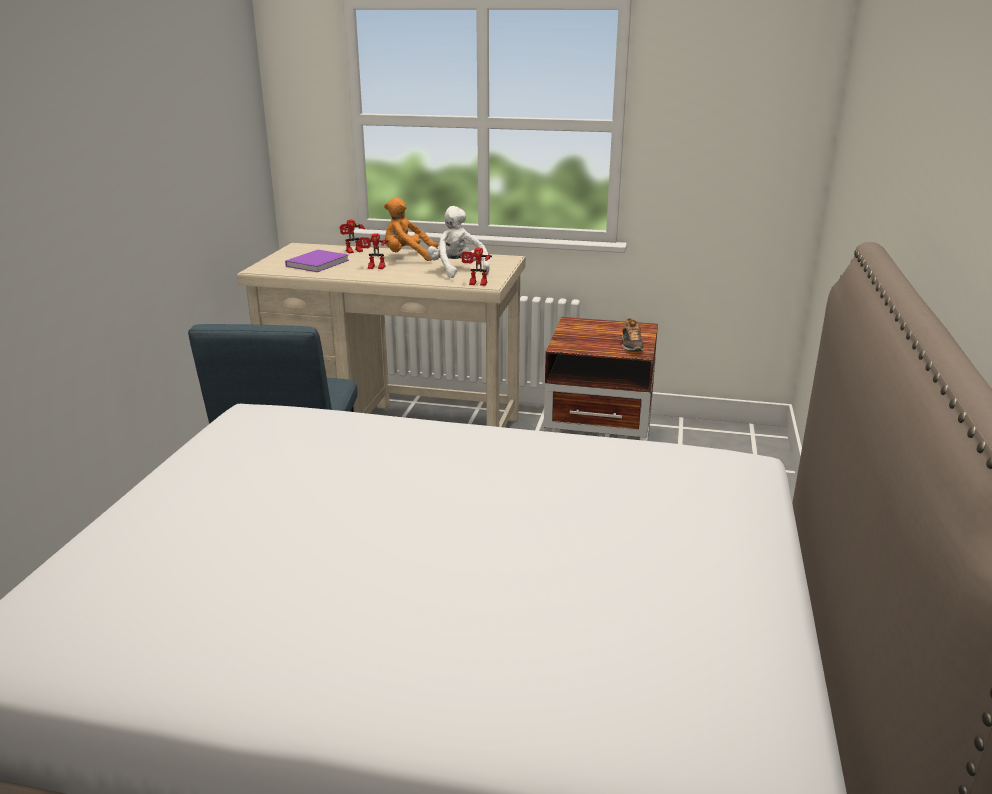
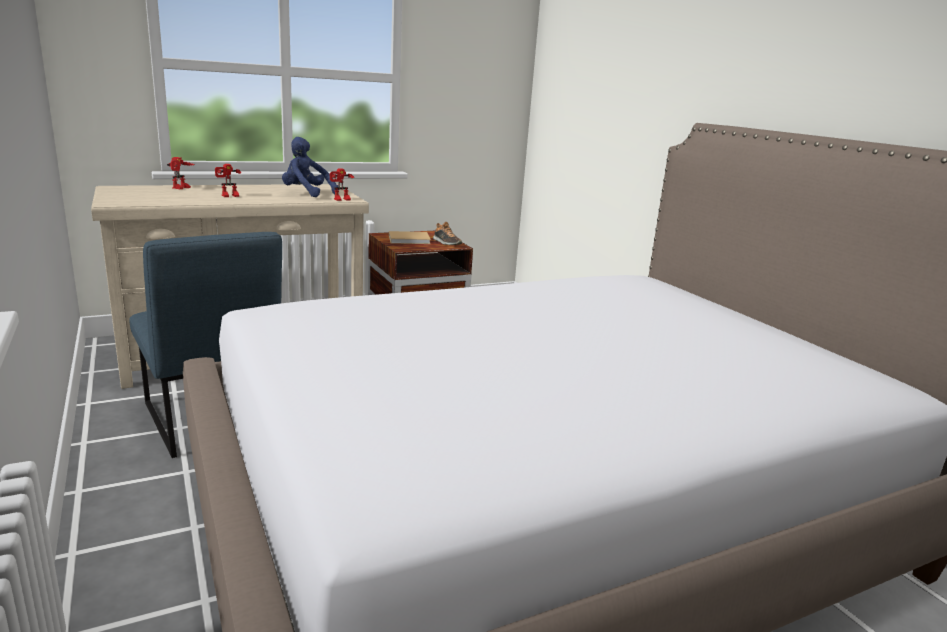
camera: 40 degrees left, 5 degrees down
(319, 263) = (165, 196): purple book -> none
(408, 257) = (243, 189): orange plush toy -> none
(457, 270) = (306, 194): white plush toy -> blue plush toy
(594, 334) = (410, 239): none -> beige book

